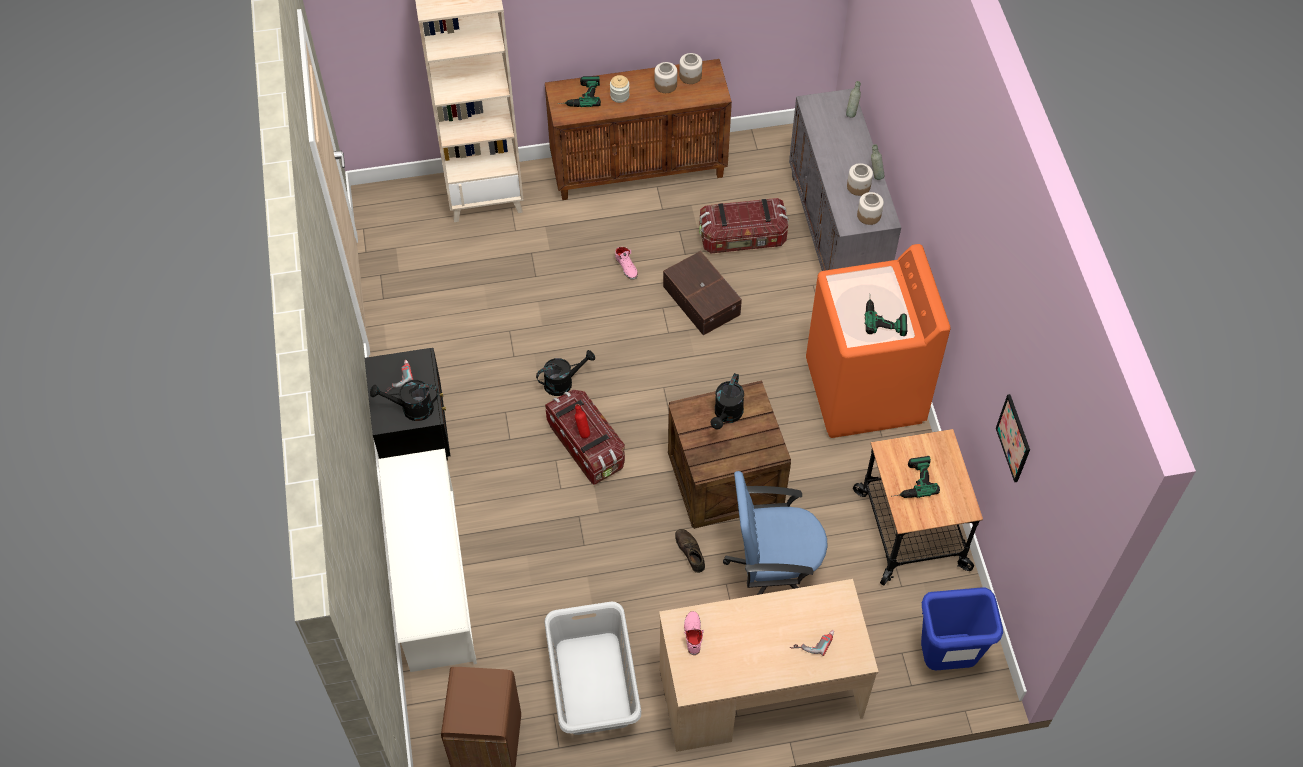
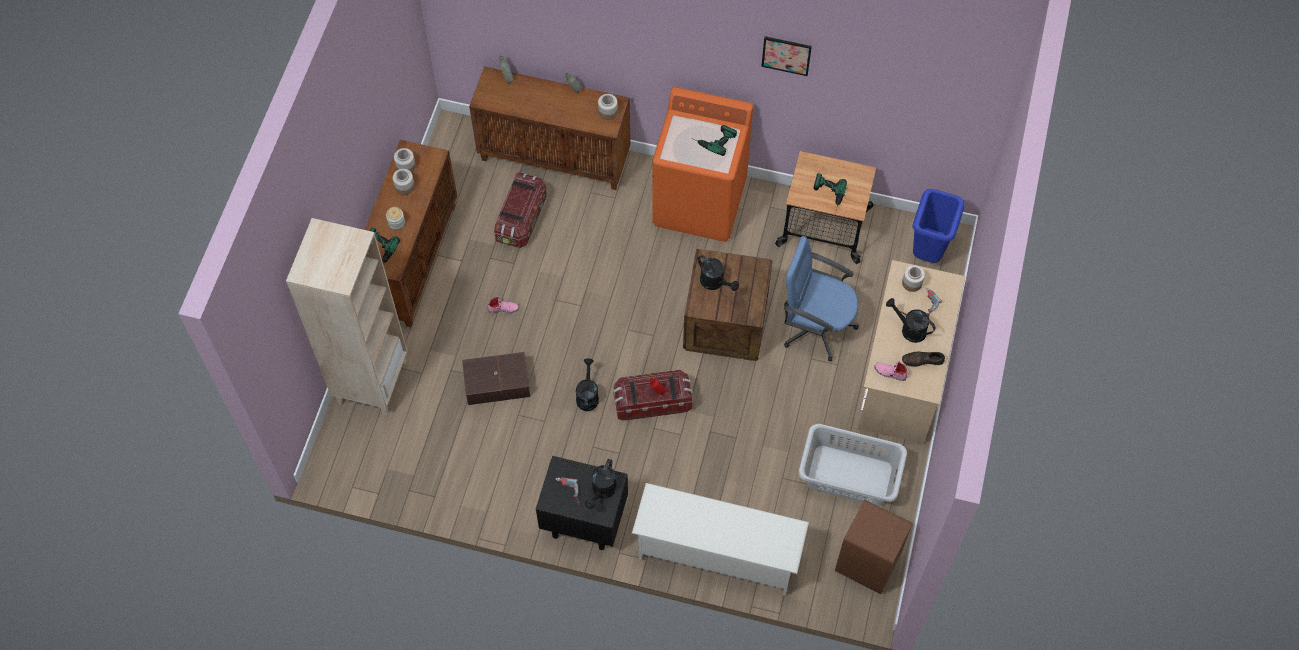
camera: 65 degrees left, 5 degrees up
(690, 552) = (775, 370): brown shoe -> brown shoe (922, 360)
(702, 299) = (563, 270): brown storage box -> brown storage box (496, 382)
(764, 633) = (909, 329): none -> black watering can
(772, 572) = (816, 326): blue office chair -> blue office chair turned 90 degrees clockwise
(836, 236) = (555, 157): grey cabinet -> brown cabinet
(859, 186) = (578, 106): jar -> jar (912, 283)
(1013, 438) = (878, 103): picture -> picture (786, 55)

